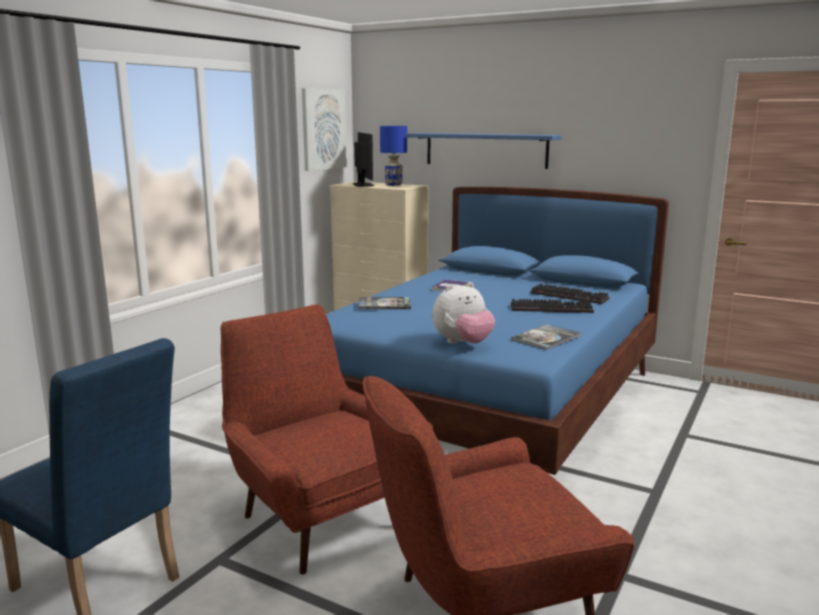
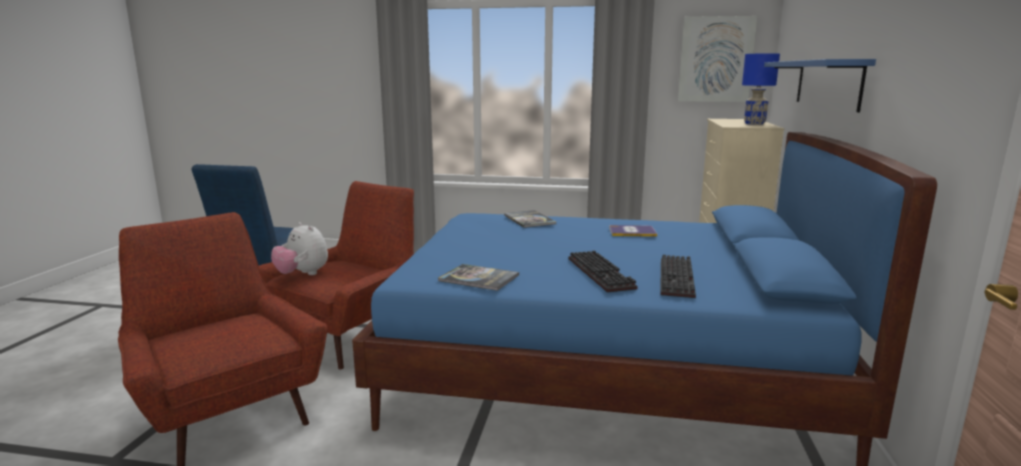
camera: 70 degrees right, 0 degrees up
(363, 185) = (730, 121): monitor -> none
(463, 344) = (437, 253): plush toy -> plush toy (302, 274)

